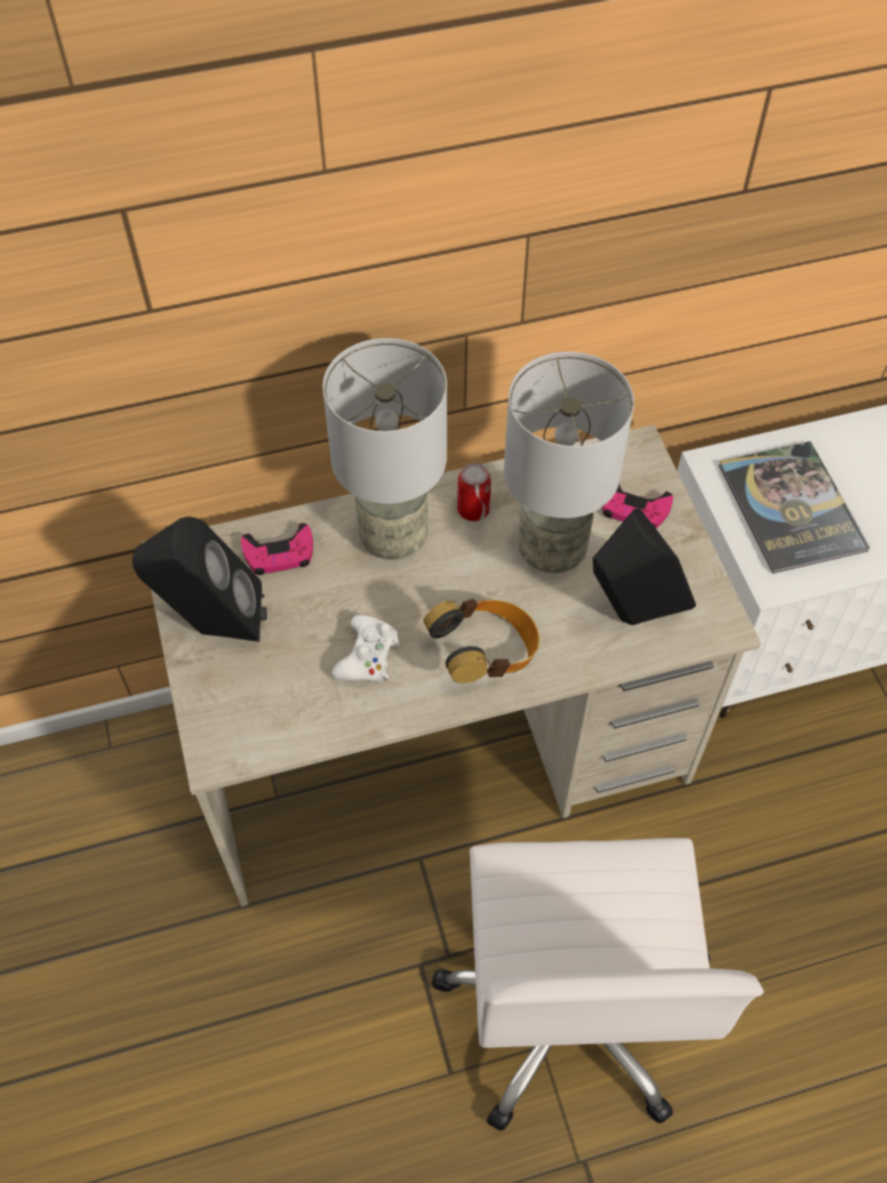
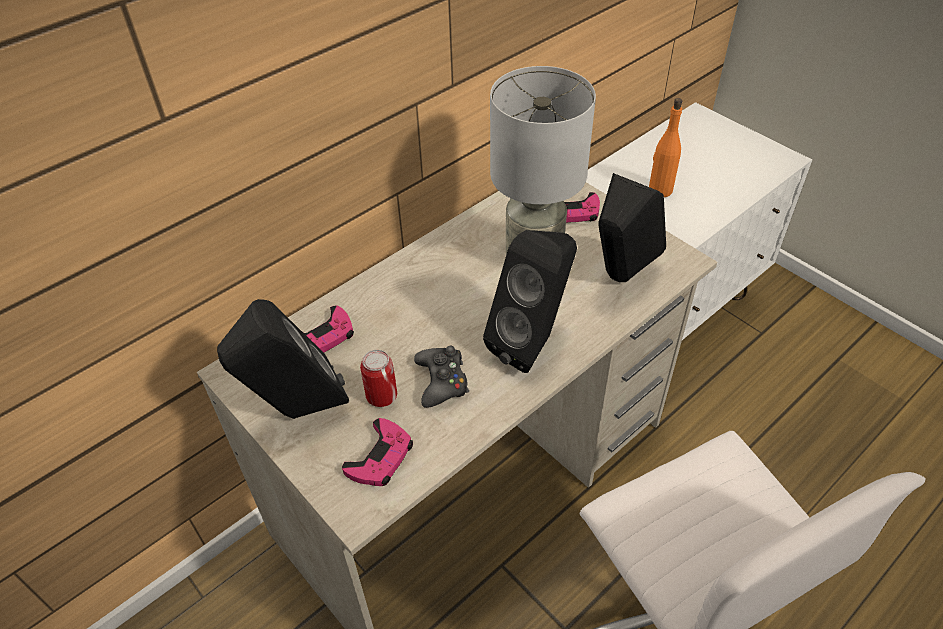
camera: 25 degrees left, 10 degrees down
(264, 711) = (380, 457): none -> pink game controller
(368, 656) = (442, 381): white game controller -> black game controller
(395, 537) = (411, 292): grey table lamp -> none
(473, 510) = (459, 253): can -> can (381, 396)
(486, 654) = (532, 343): headphones -> black speaker
(791, 508) = (660, 190): book -> orange bottle

